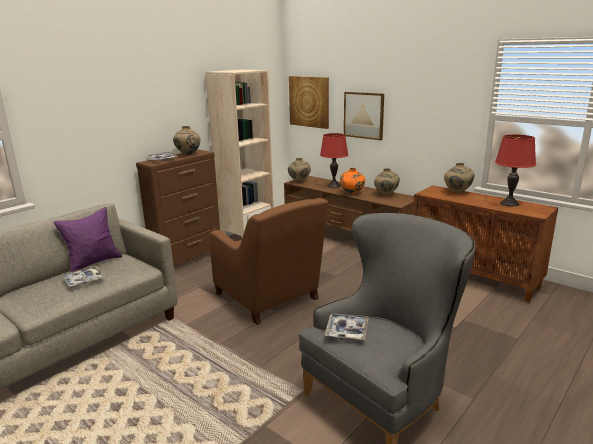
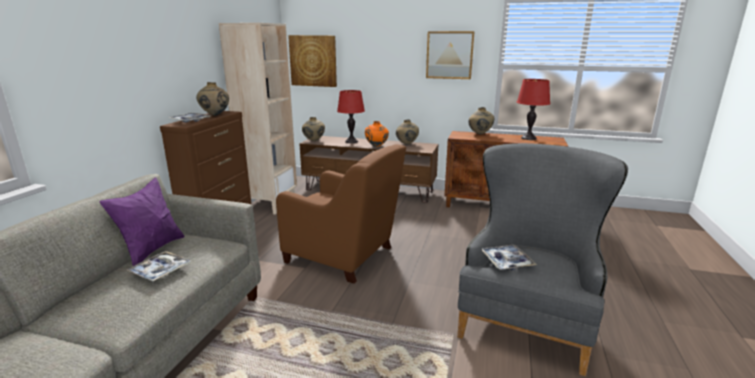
camera: 25 degrees left, 0 degrees up
(364, 115) = (375, 71): picture -> picture (449, 55)

